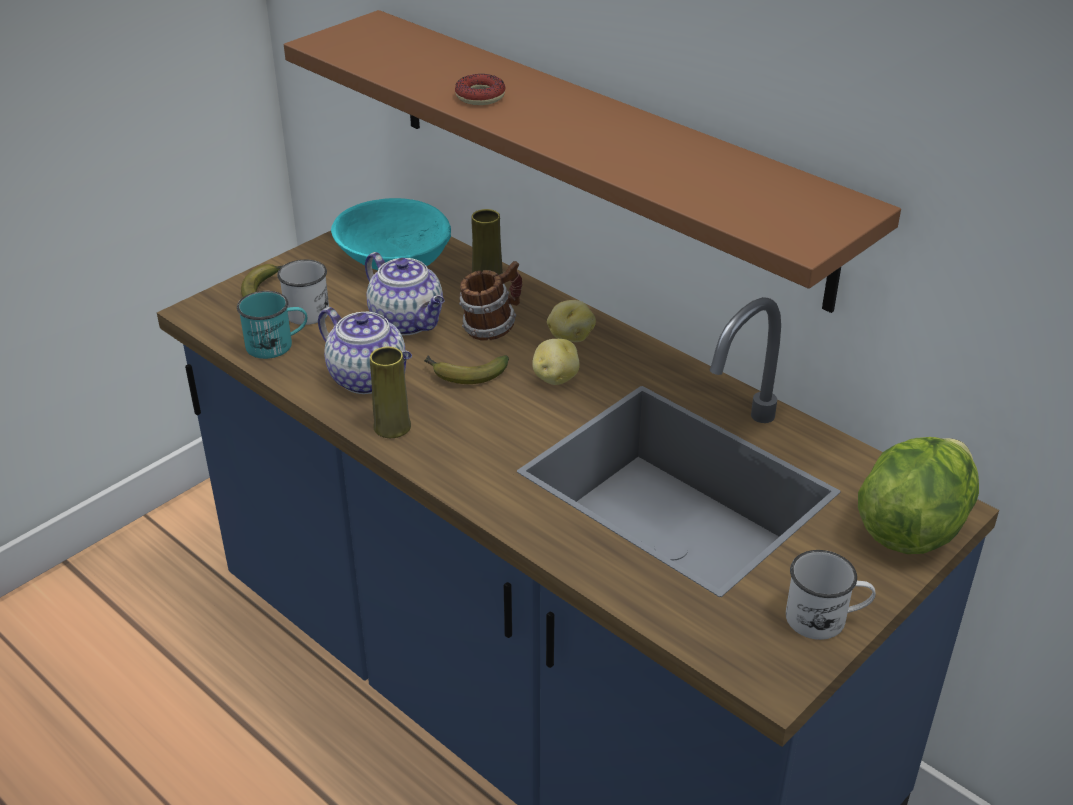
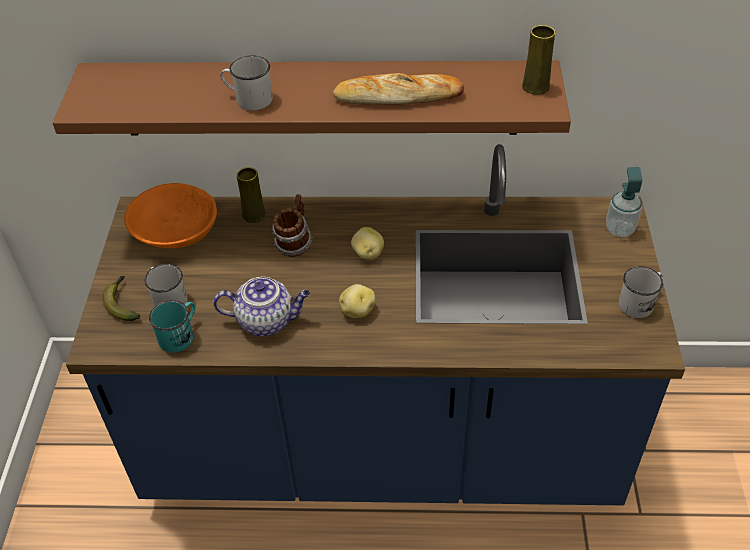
camera: 40 degrees left, 10 degrees up
(392, 427) = (319, 342): yellow vase -> yellow vase (535, 87)
(393, 257) = (175, 231): turquoise bowl -> orange bowl
(408, 322) = (242, 270): teapot -> none
(464, 374) = (316, 283): banana -> none
(480, 96) = (248, 99): donut -> white mug
(570, 337) = (344, 223): potato -> potato (357, 310)
(638, 158) = (398, 96): none -> bread
(913, 526) = (620, 229): lettuce -> soap dispenser

